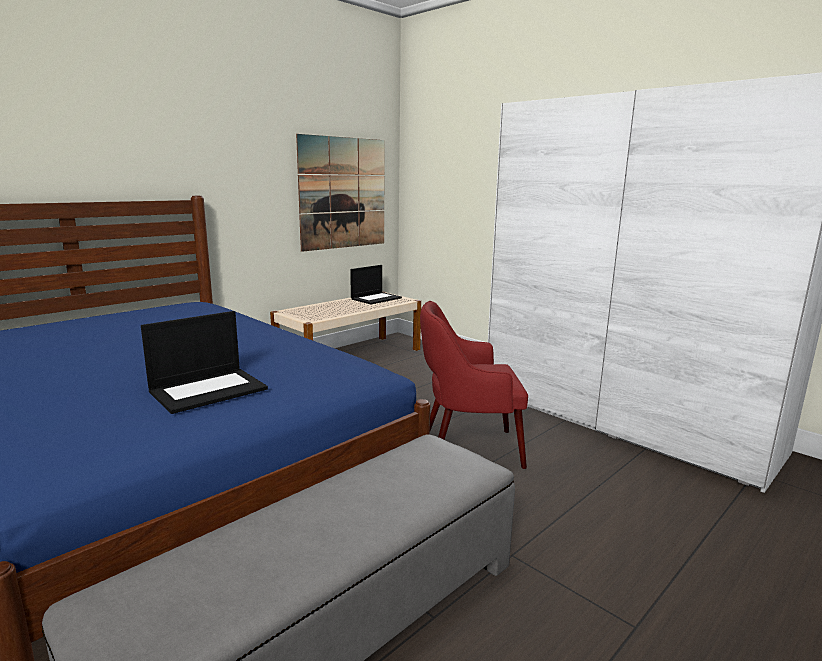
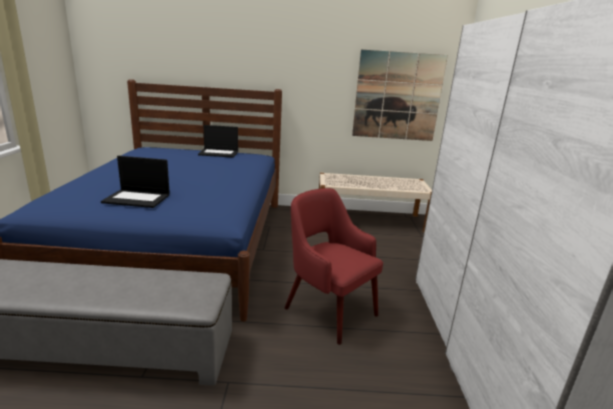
camera: 45 degrees right, 5 degrees up
(376, 298) = (404, 182): laptop -> laptop (219, 153)

